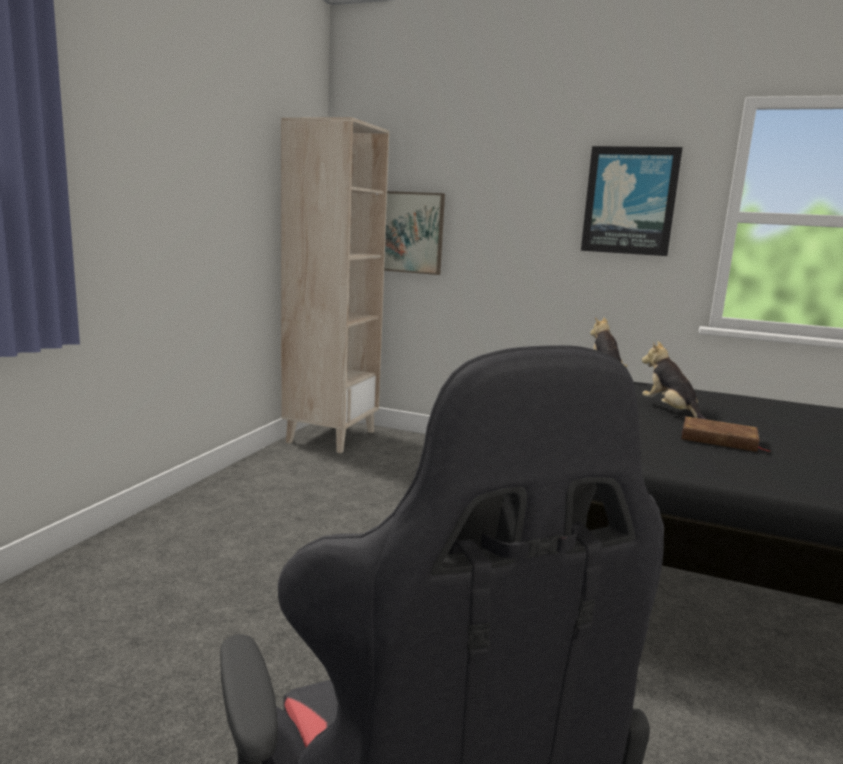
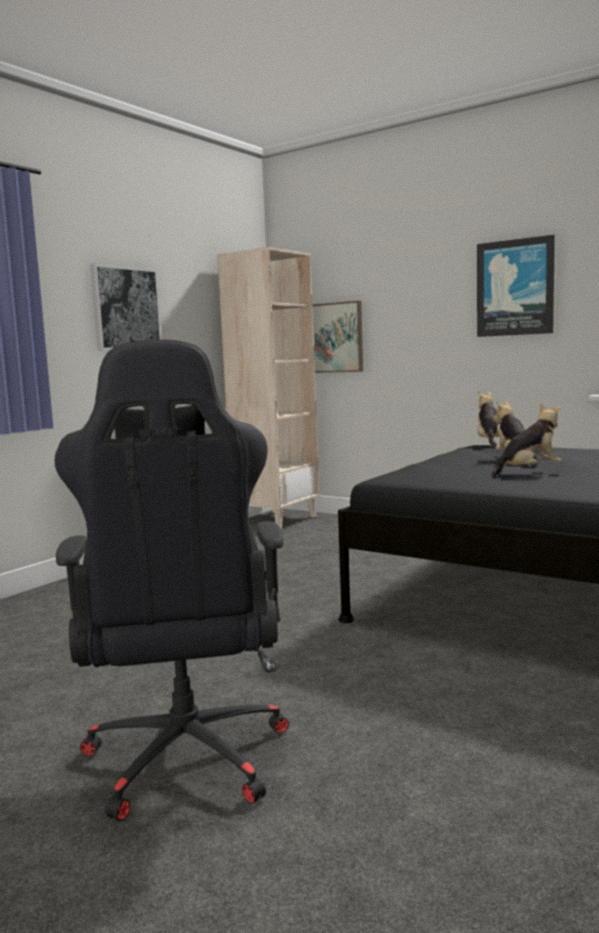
camera: 15 degrees right, 5 degrees down
(174, 178) = (126, 308): none -> picture
(719, 439) = (529, 472): brown book -> plush toy

